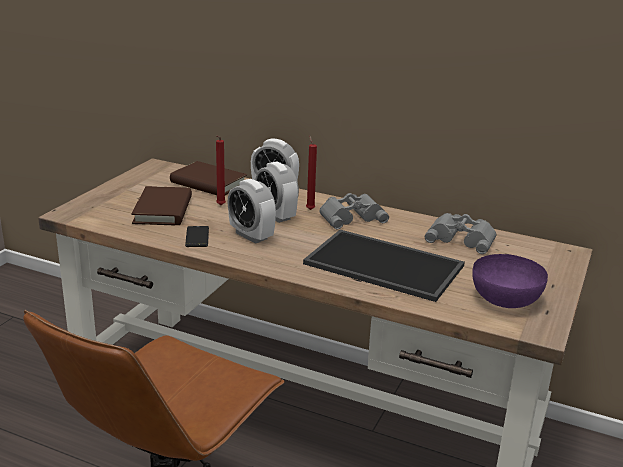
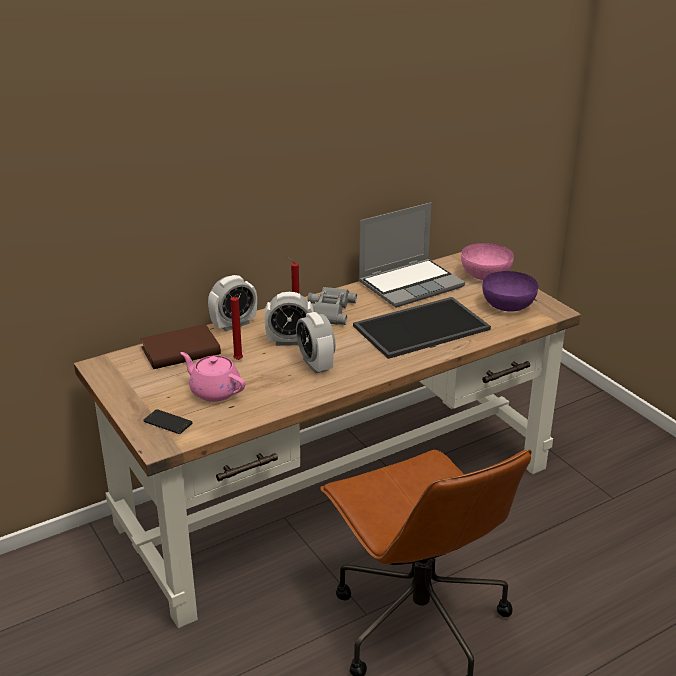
camera: 55 degrees left, 5 degrees up
(163, 210) = (214, 391): brown book -> pink teapot
(197, 237) = (290, 390): phone -> phone (167, 422)
(251, 236) = (316, 364): alarm clock -> alarm clock turned 75 degrees clockwise
(462, 238) = (411, 284): grey binoculars -> laptop
(551, 270) = (486, 274): none -> pink bowl

